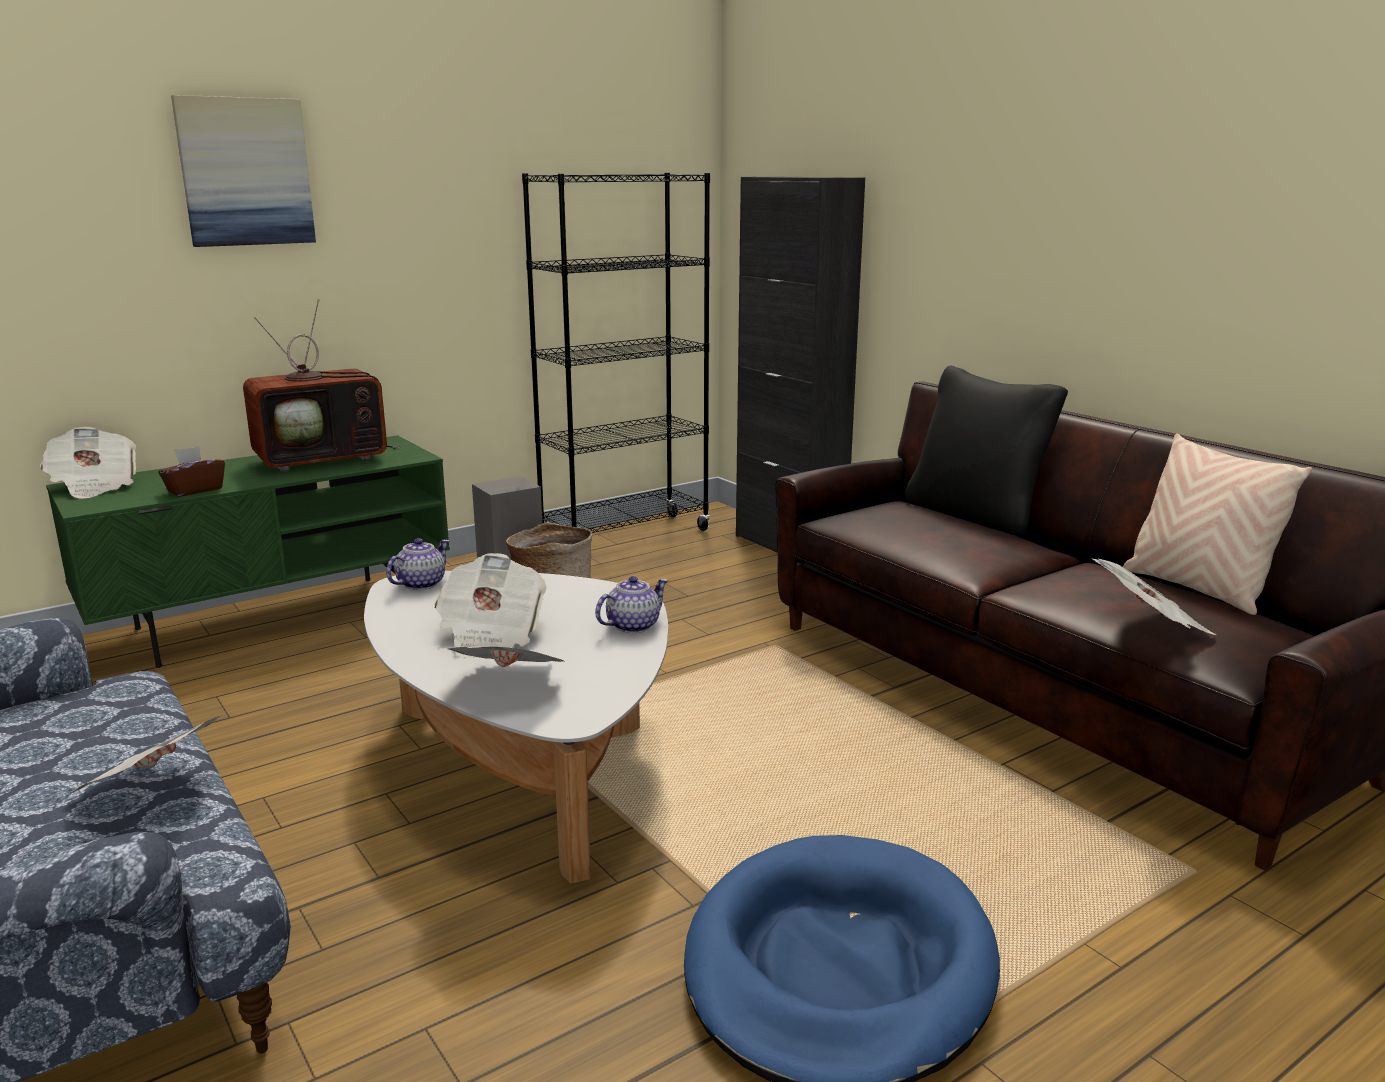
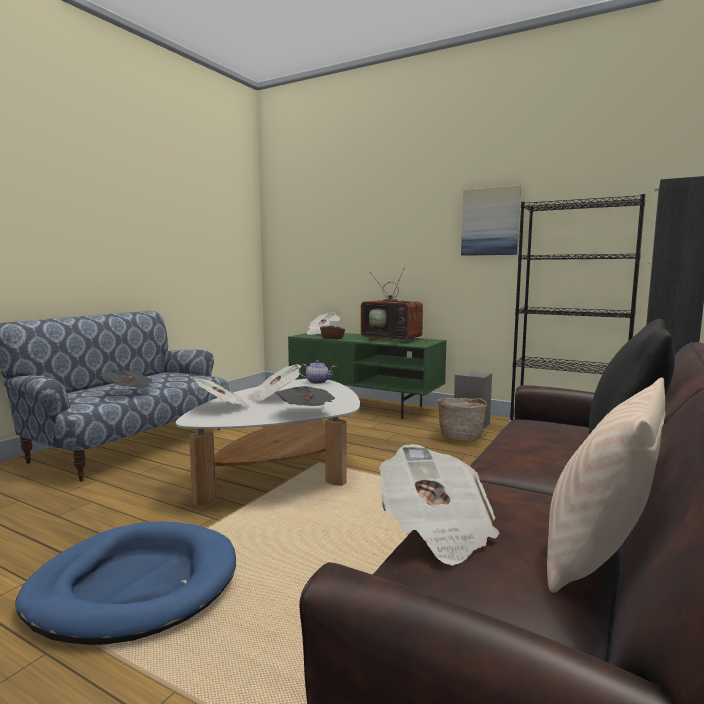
camera: 65 degrees right, 10 degrees down
(245, 172) = (398, 214): picture -> picture (490, 222)
(633, 625) = (306, 413): teapot -> newspaper

